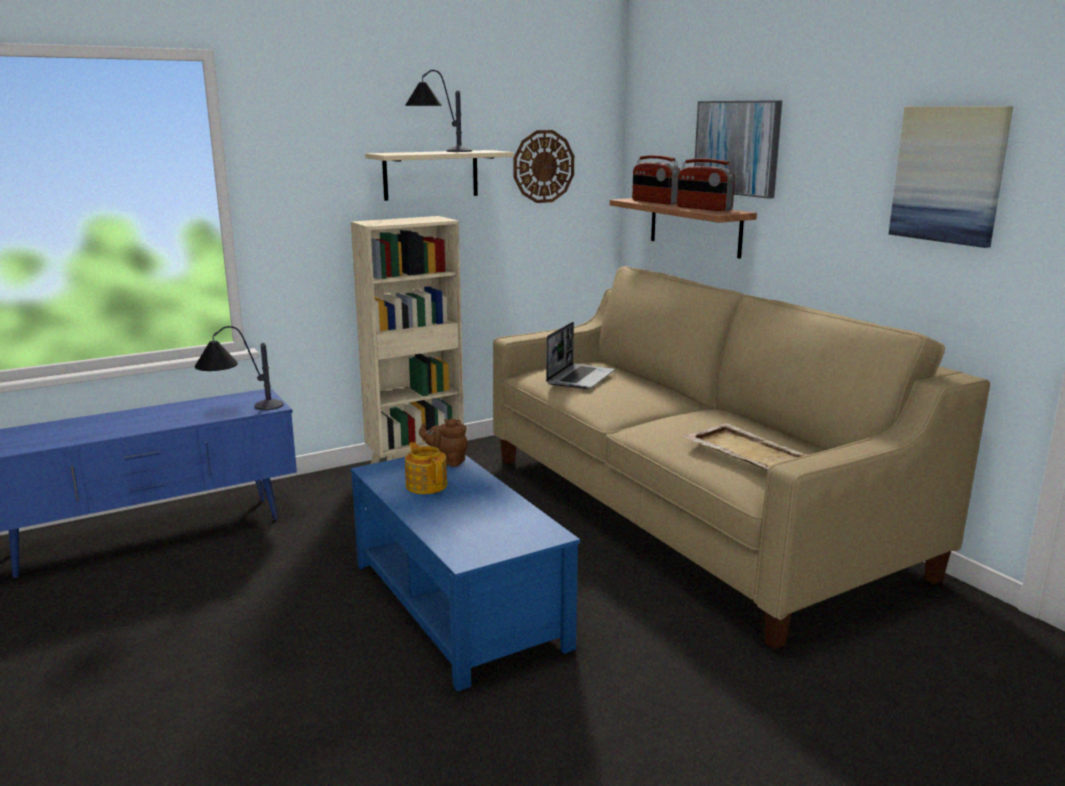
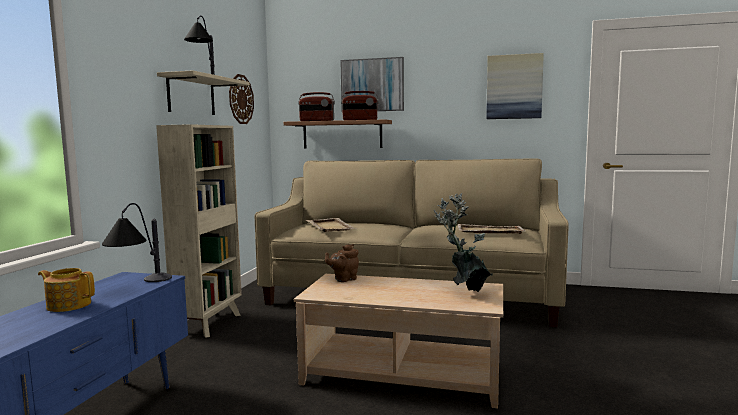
camera: 45 degrees left, 10 degrees down
(426, 485) = (367, 290): teapot -> teapot (68, 305)
(460, 604) = (403, 373): blue coffee table -> beige coffee table
(511, 528) = (465, 290): none -> potted plant
(580, 378) = (329, 226): laptop -> beige tray

